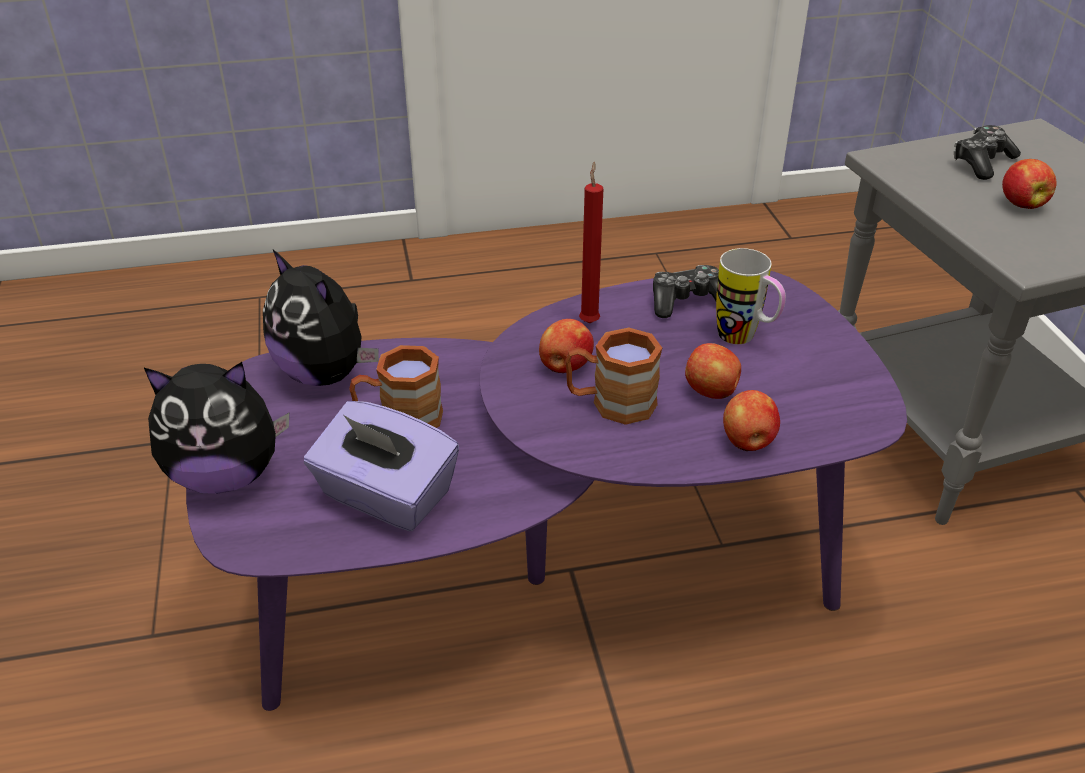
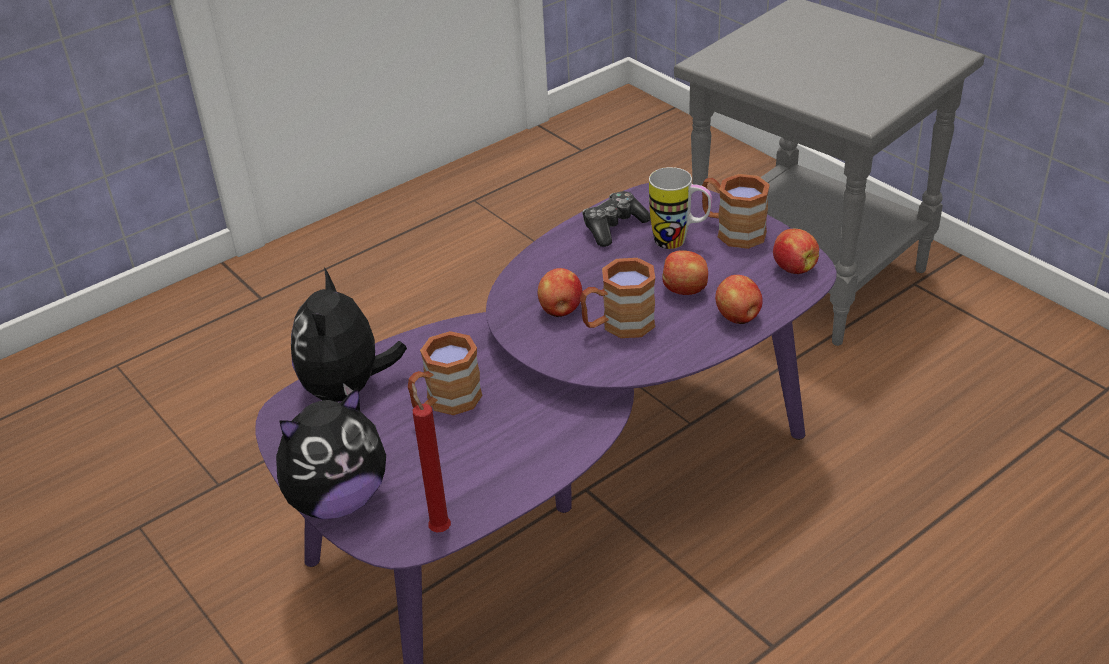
camera: 25 degrees left, 0 degrees up
(325, 373) = (348, 389): plush toy -> plush toy turned 75 degrees clockwise
(385, 496) = (485, 463): purple tissue box -> none
(589, 321) = (550, 268): red candle -> red candle (439, 528)
(813, 346) = (732, 230): none -> brown mug
(982, 162) = (778, 46): game controller -> none
(1021, 204) = (828, 72): apple -> apple (793, 268)

